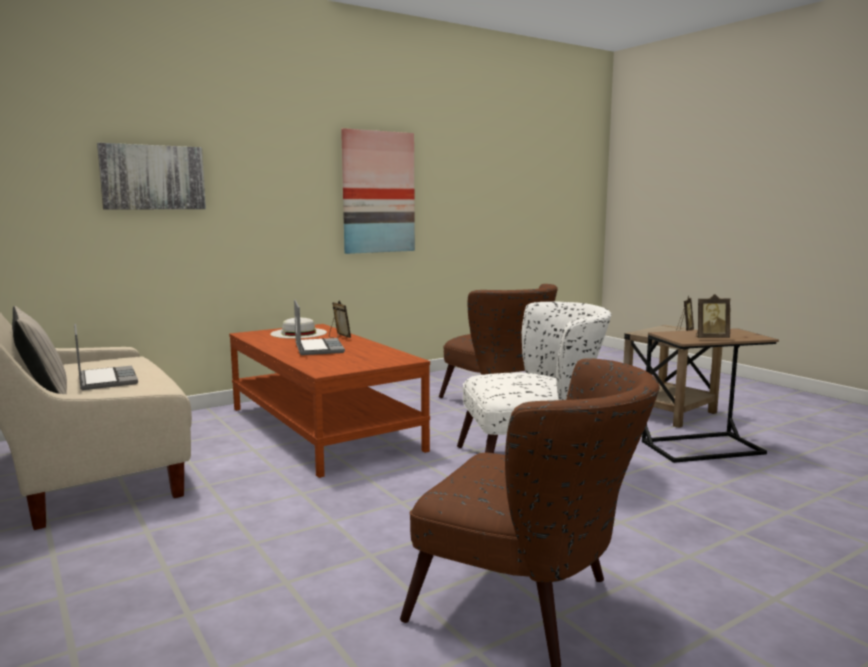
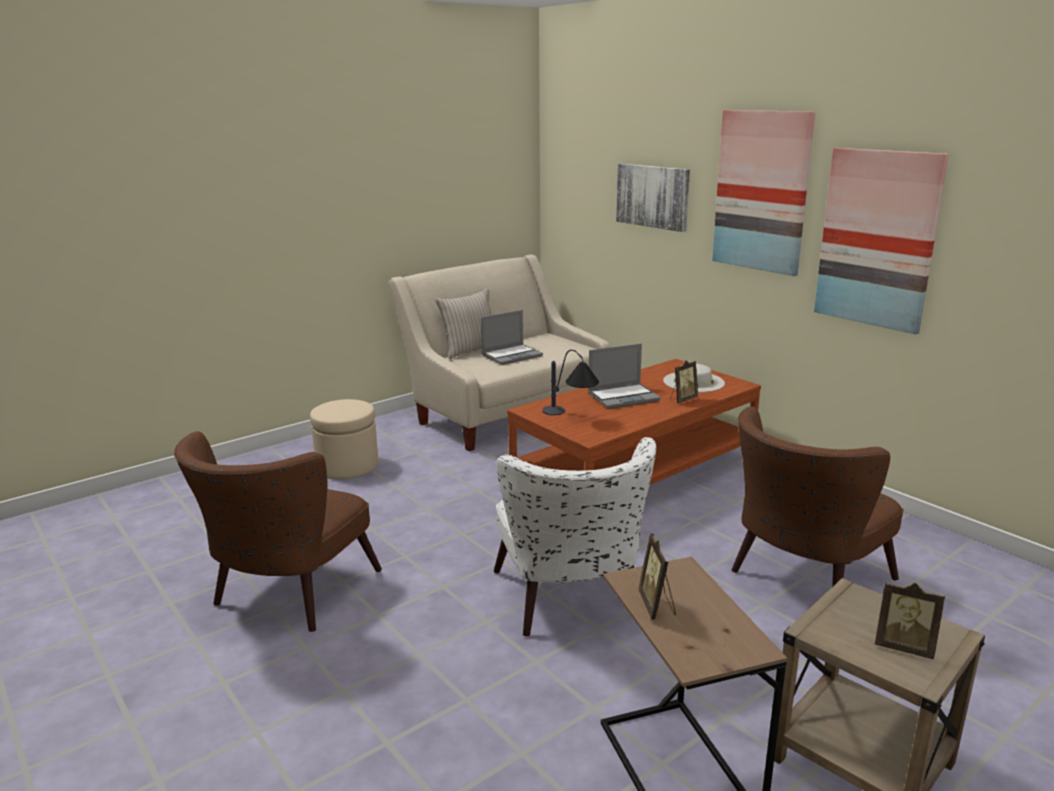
camera: 85 degrees right, 10 degrees up
(143, 586) = (347, 466): none -> beige ottoman
(283, 164) = (761, 191): none -> picture
(354, 361) = (571, 417): none -> table lamp

